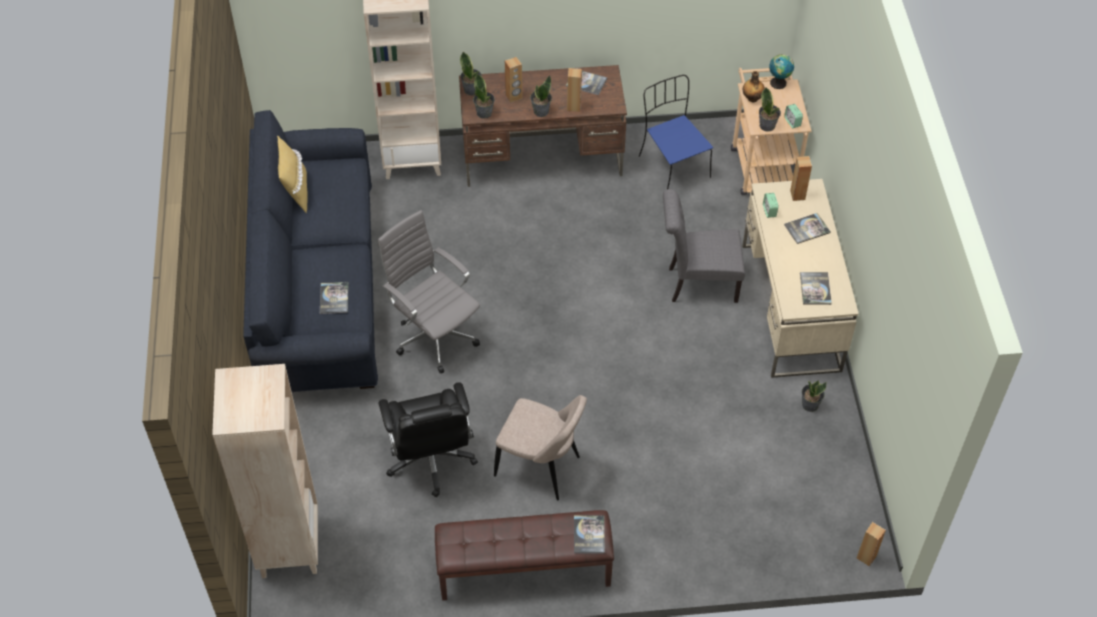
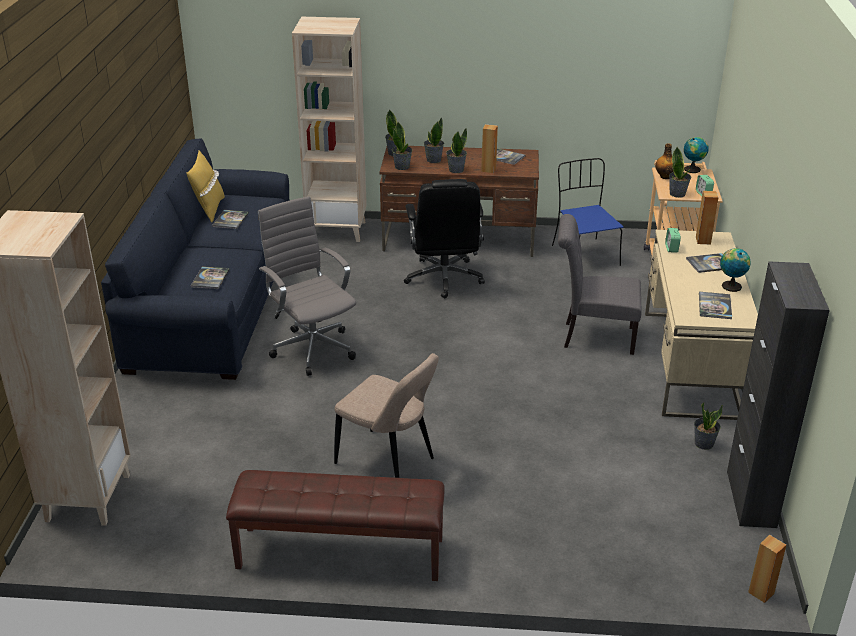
camera: 10 degrees right, 20 degrees down
(431, 459) = (271, 442): black office chair -> black office chair (444, 278)
(514, 97) = (433, 160): brown speaker -> potted plant
(589, 535) = (414, 499): book -> book (230, 220)
(827, 258) = (730, 286): none -> globe
(853, 461) = (751, 499): none -> black cabinet

